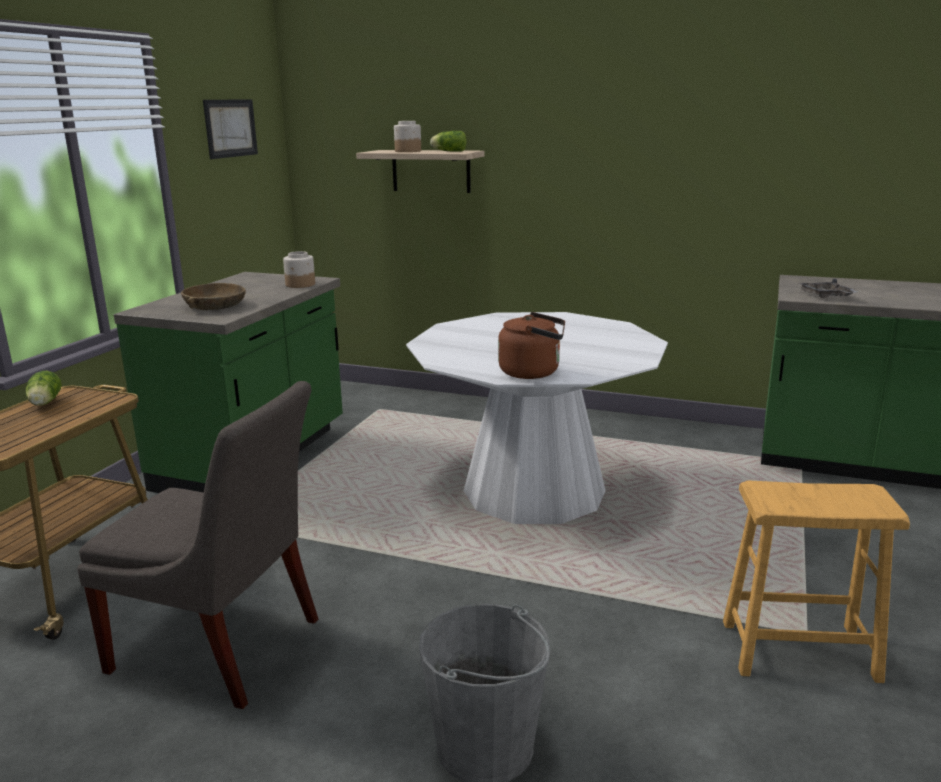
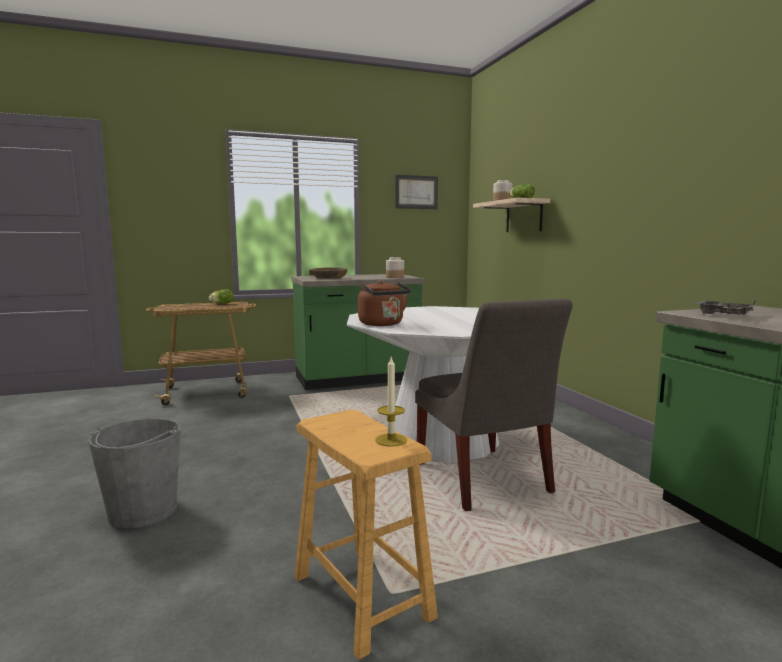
camera: 50 degrees right, 10 degrees down
(222, 648) = (183, 430): grey chair -> grey chair (483, 481)
(850, 491) = (391, 440): none -> candle

